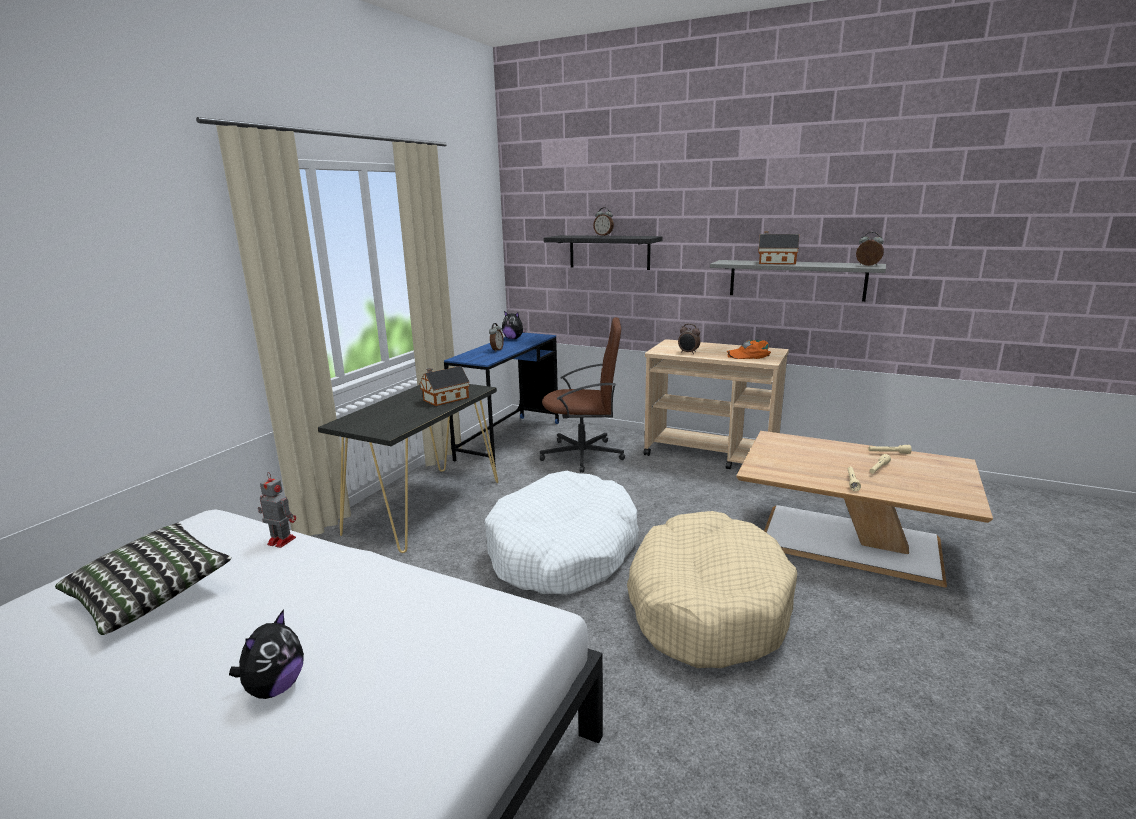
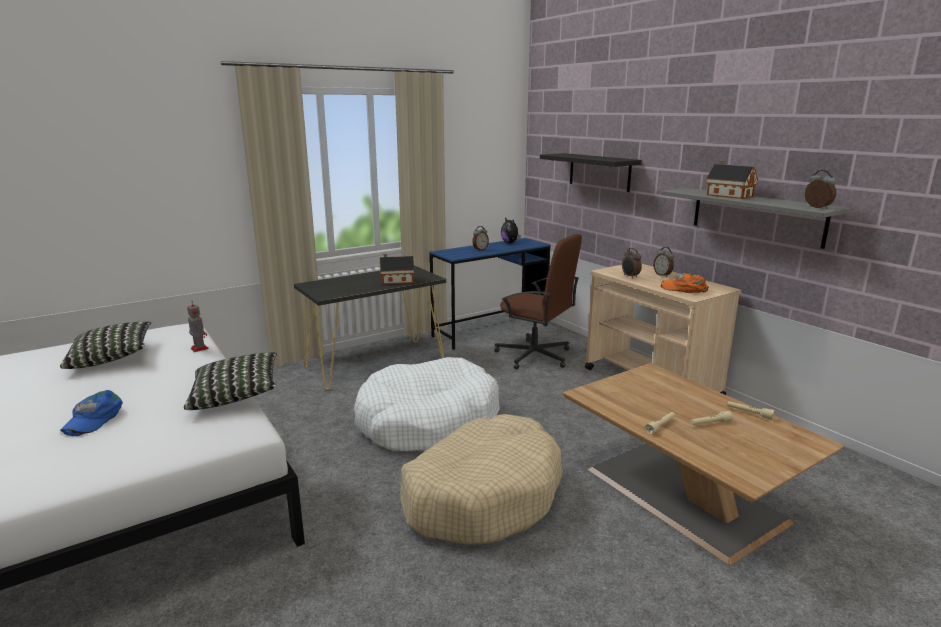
camera: 30 degrees right, 0 degrees up
(274, 688) = (93, 419): plush toy -> blue cap
(439, 583) = (236, 396): none -> pillow
(603, 235) = (594, 156): alarm clock -> alarm clock (662, 275)

